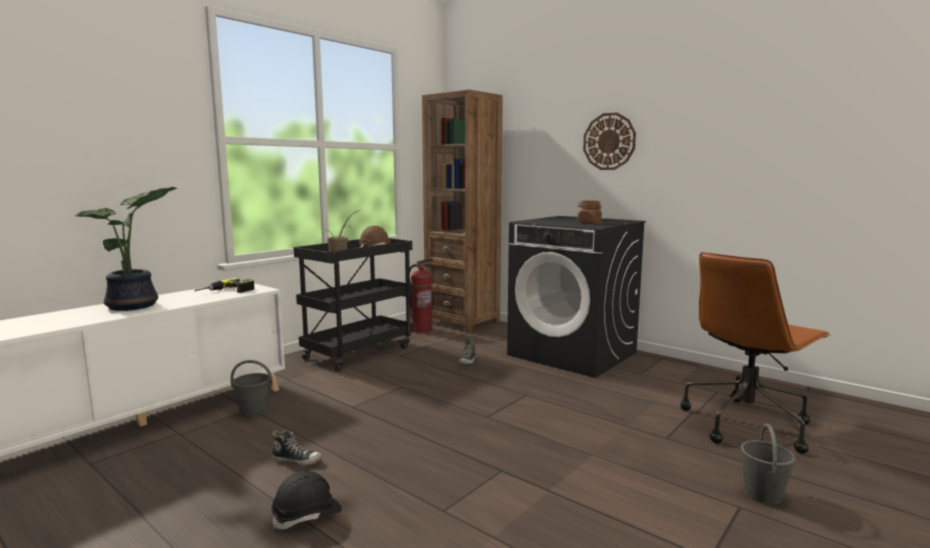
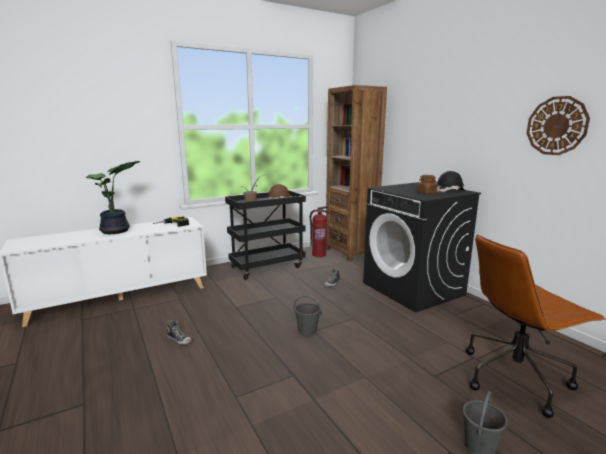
camera: 20 degrees right, 5 degrees up
(254, 412) = (180, 301): grey bucket -> grey bucket (307, 330)
(307, 515) = (159, 379): black hard hat -> black hard hat (450, 191)
(609, 141) = (459, 125): wall clock -> wall clock (556, 126)

